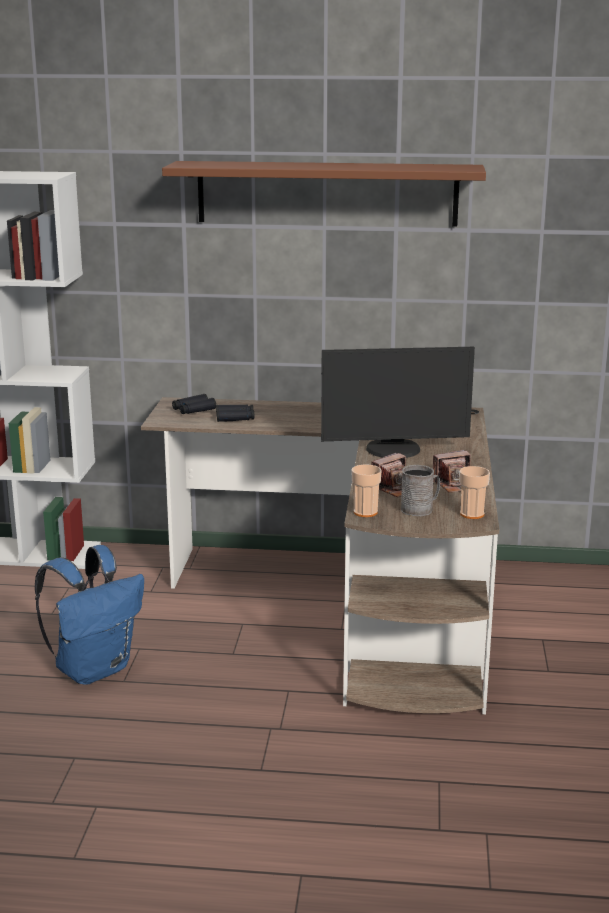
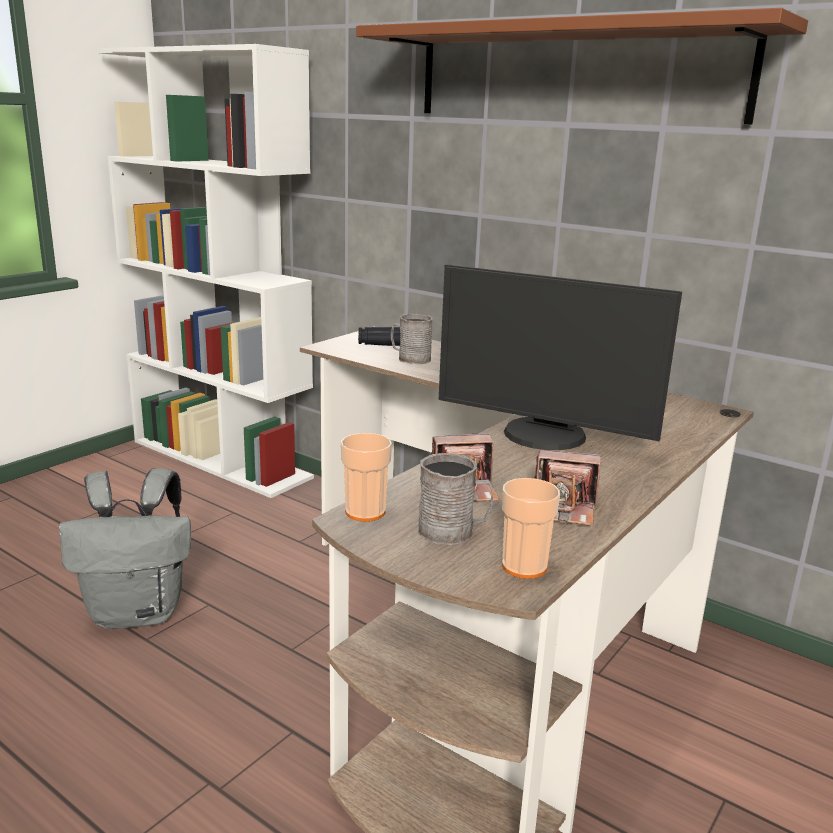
camera: 30 degrees right, 0 degrees up
(94, 669) = (139, 613): blue backpack -> grey backpack
(235, 418) = (410, 359): black binoculars -> grey mug

